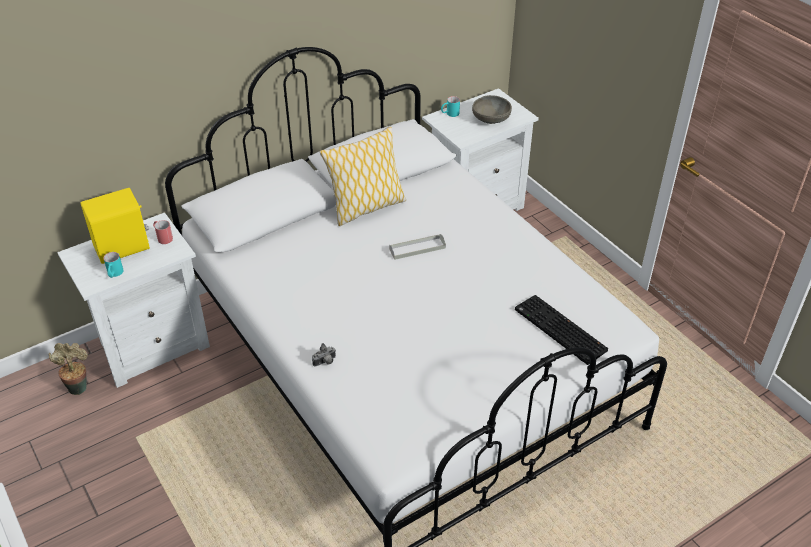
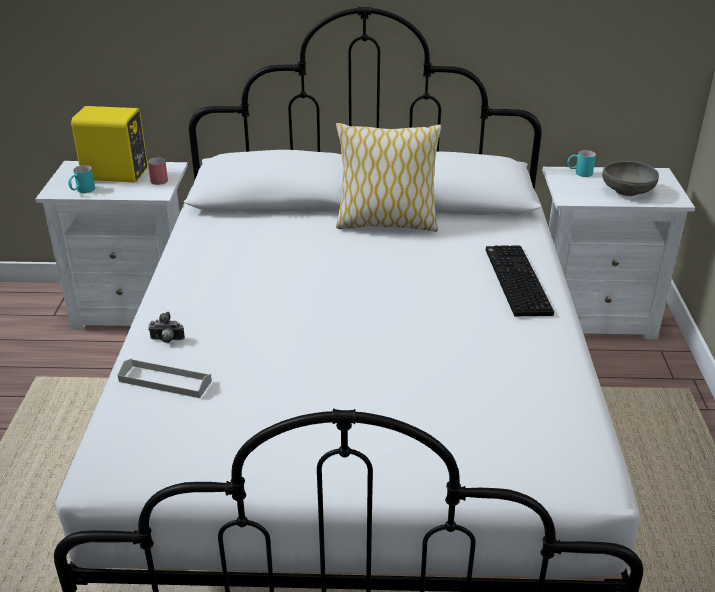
camera: 35 degrees right, 10 degrees down
(78, 386) = (44, 314): potted plant -> none
(417, 248) = (399, 278): grey tray -> grey tray (165, 381)
(558, 330) = (481, 433): keyboard -> keyboard (515, 281)

